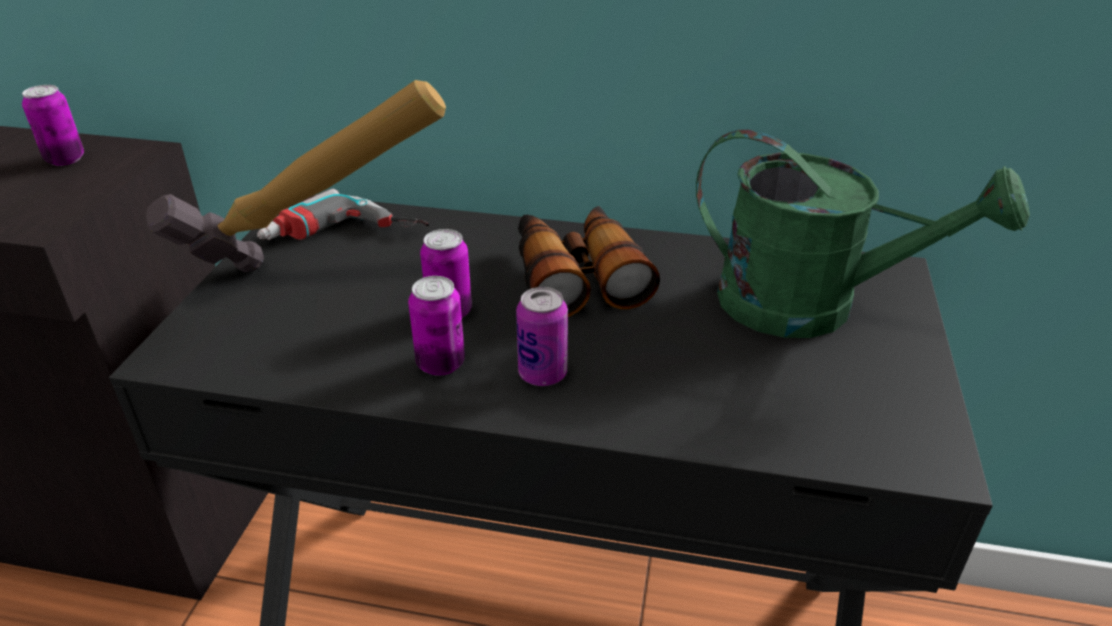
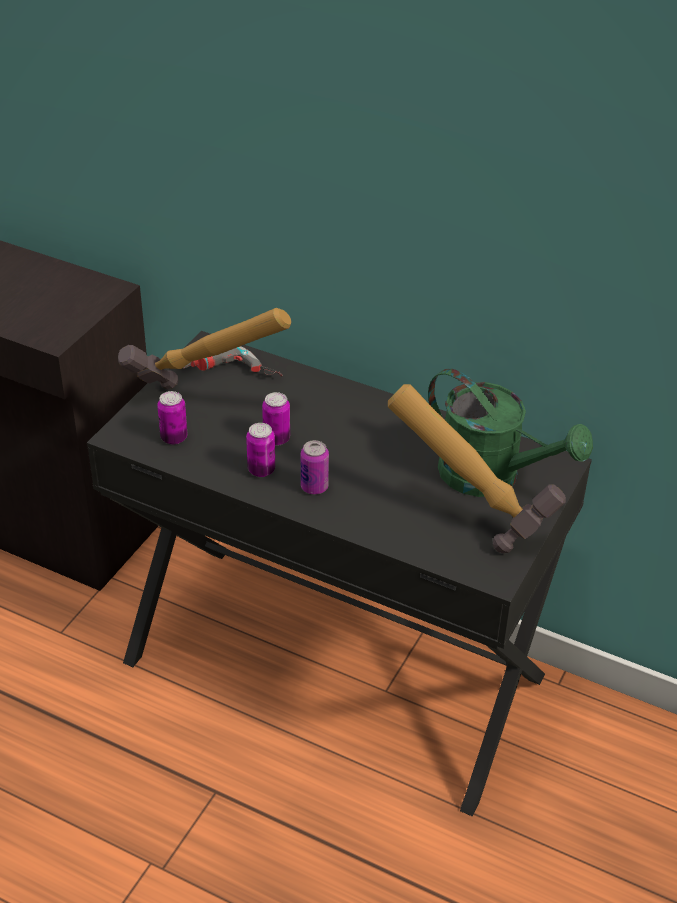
camera: 15 degrees right, 5 degrees up
(65, 159) = (69, 288): can -> can (174, 438)
(577, 275) = (361, 428): binoculars -> none
(819, 372) = (469, 517): none -> hammer

